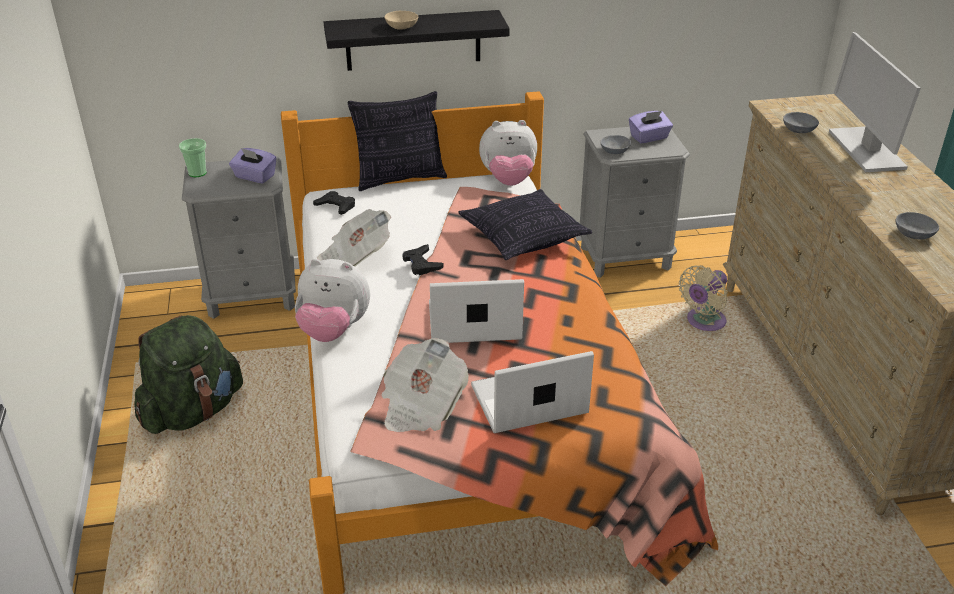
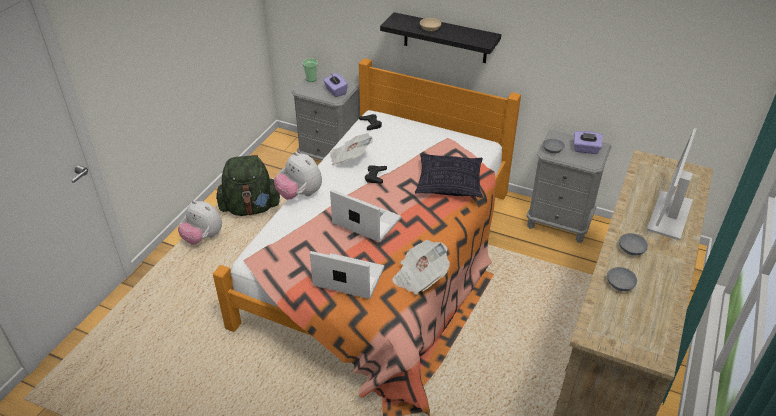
camera: 35 degrees right, 5 degrees up
(400, 178) = (422, 120): pillow -> none
(421, 406) = (296, 254): newspaper -> newspaper (420, 277)
(508, 180) = (482, 144): plush toy -> plush toy (203, 237)
(703, 322) = (565, 286): beige fan -> none
(800, 129) = (641, 183): grey bowl -> grey bowl (632, 250)

